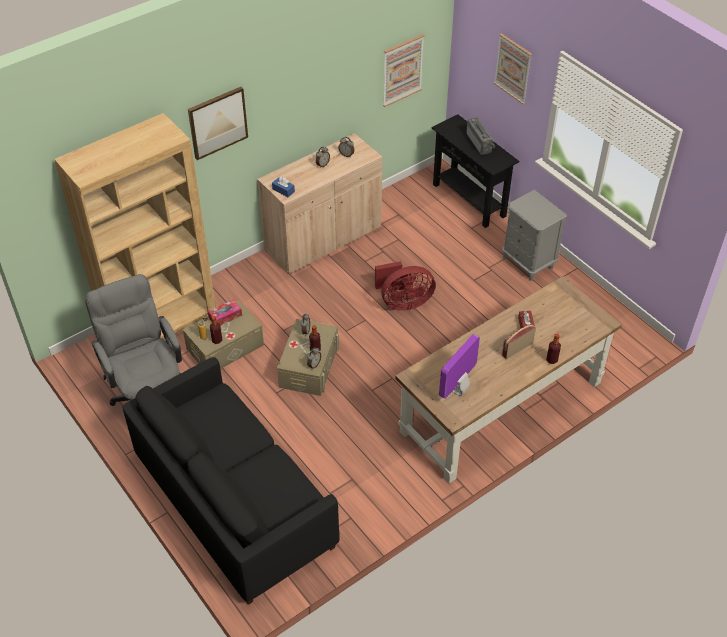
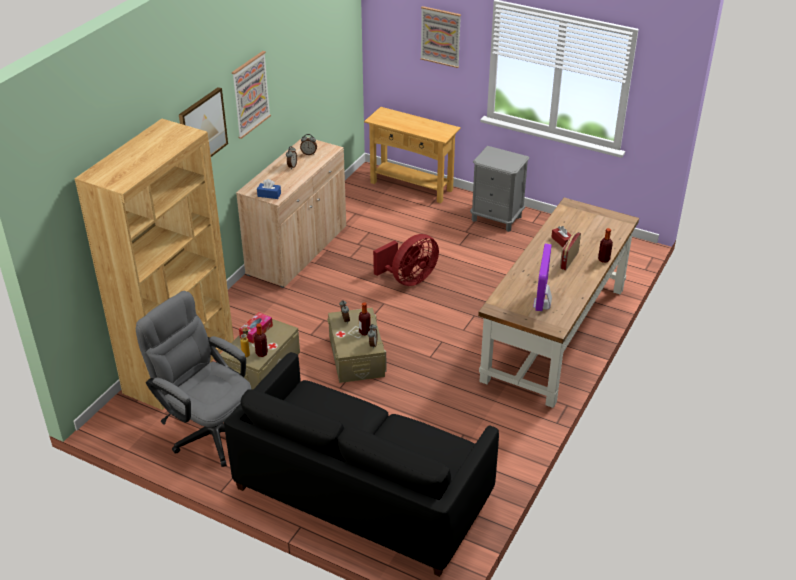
camera: 25 degrees left, 10 degrees down
(402, 70) = (332, 66): picture -> picture (250, 94)
(469, 200) = (411, 186): black console table -> beige console table
(480, 143) = (417, 122): radio -> none

